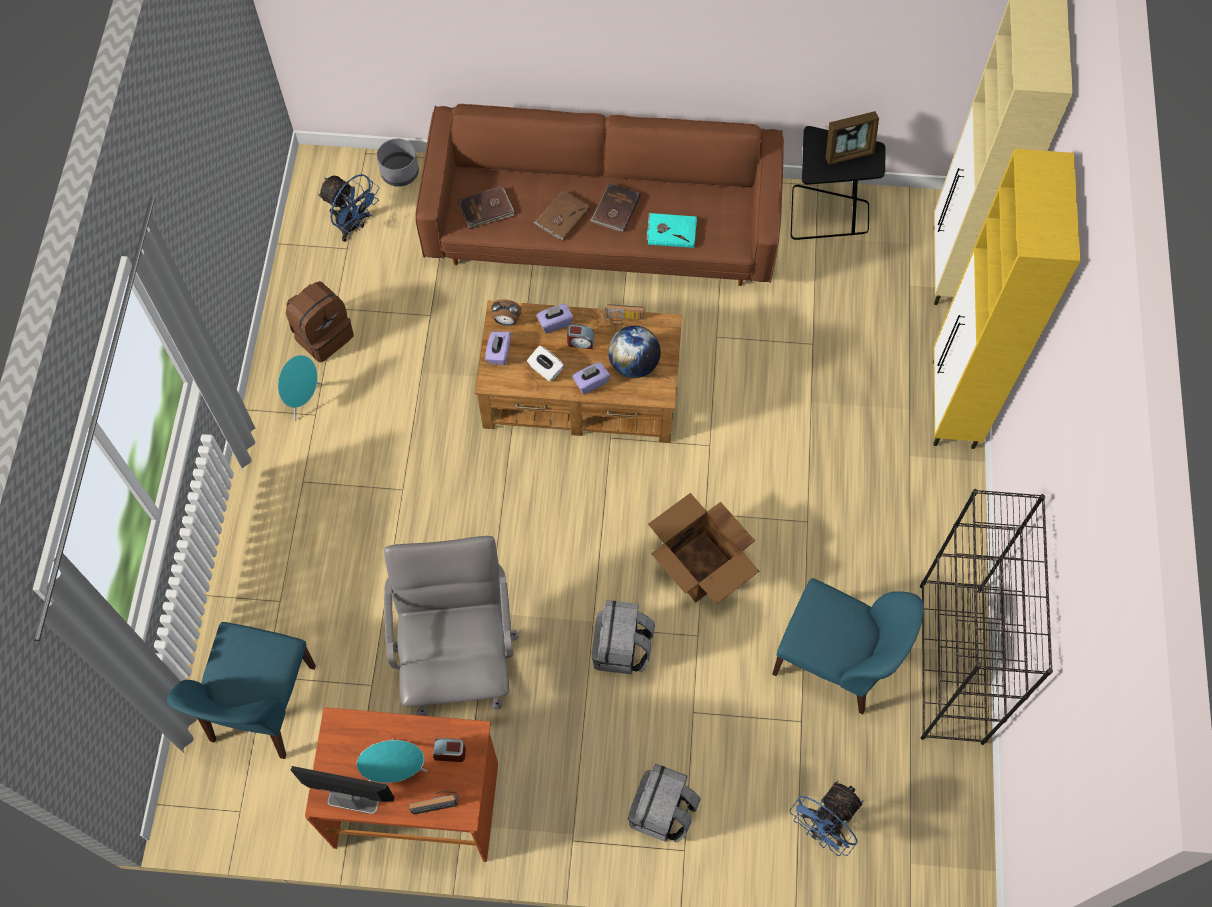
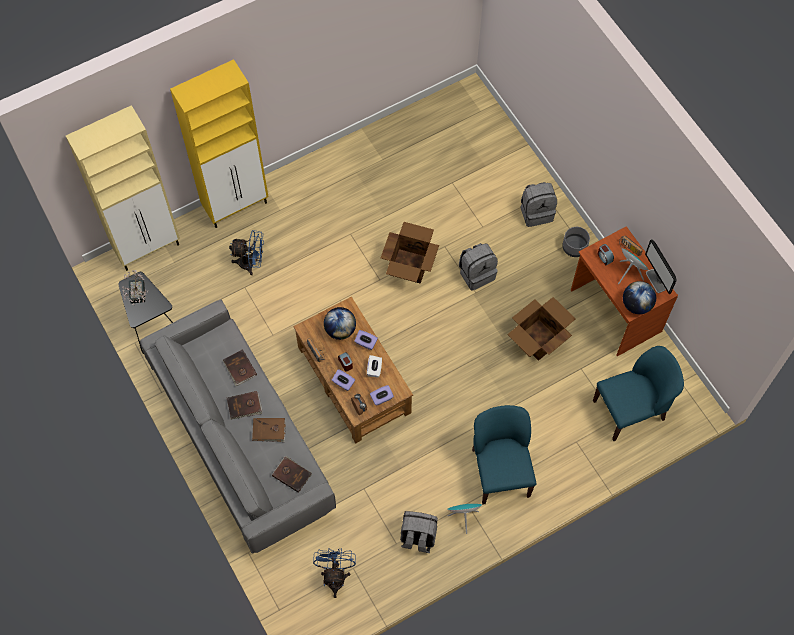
camera: 125 degrees left, 0 degrees up
(323, 335) = (418, 537): brown backpack -> grey backpack
(339, 739) = (636, 305): none -> globe
(400, 172) = (279, 577): grey planter -> grey planter (574, 247)
(458, 659) = (537, 340): grey office chair -> cardboard box
(602, 228) = (241, 436): brown sofa -> grey sofa
(671, 231) = (239, 368): turquoise book -> brown book
(823, 827) = (491, 149): blue fan -> blue fan (251, 263)
(834, 661) = (413, 185): blue chair -> blue chair (500, 471)
(848, 153) = (137, 295): picture frame -> potted plant
(952, 664) = (378, 140): black bookcase -> none

